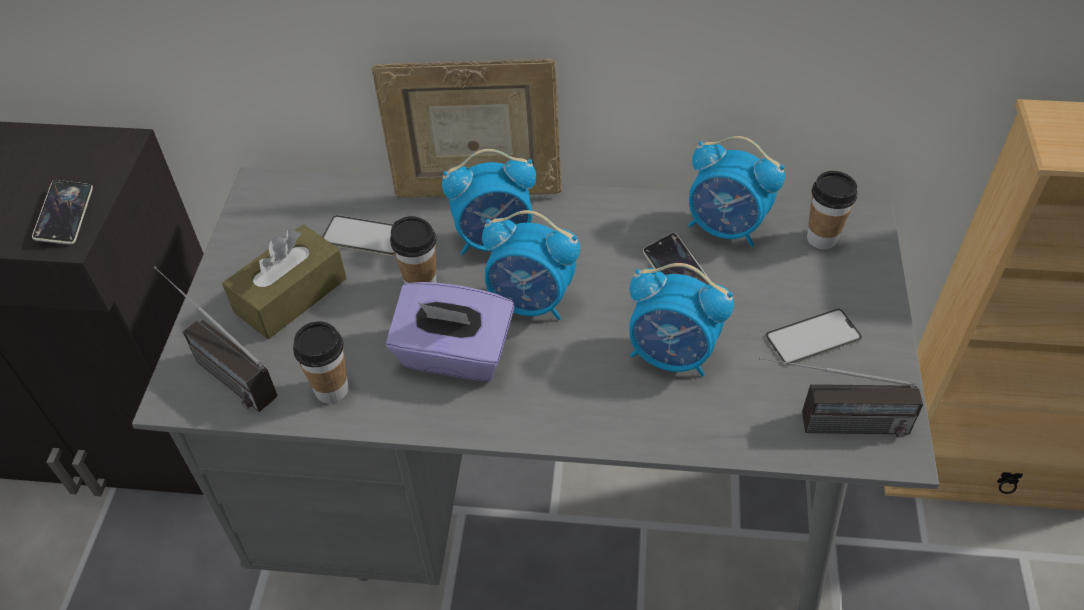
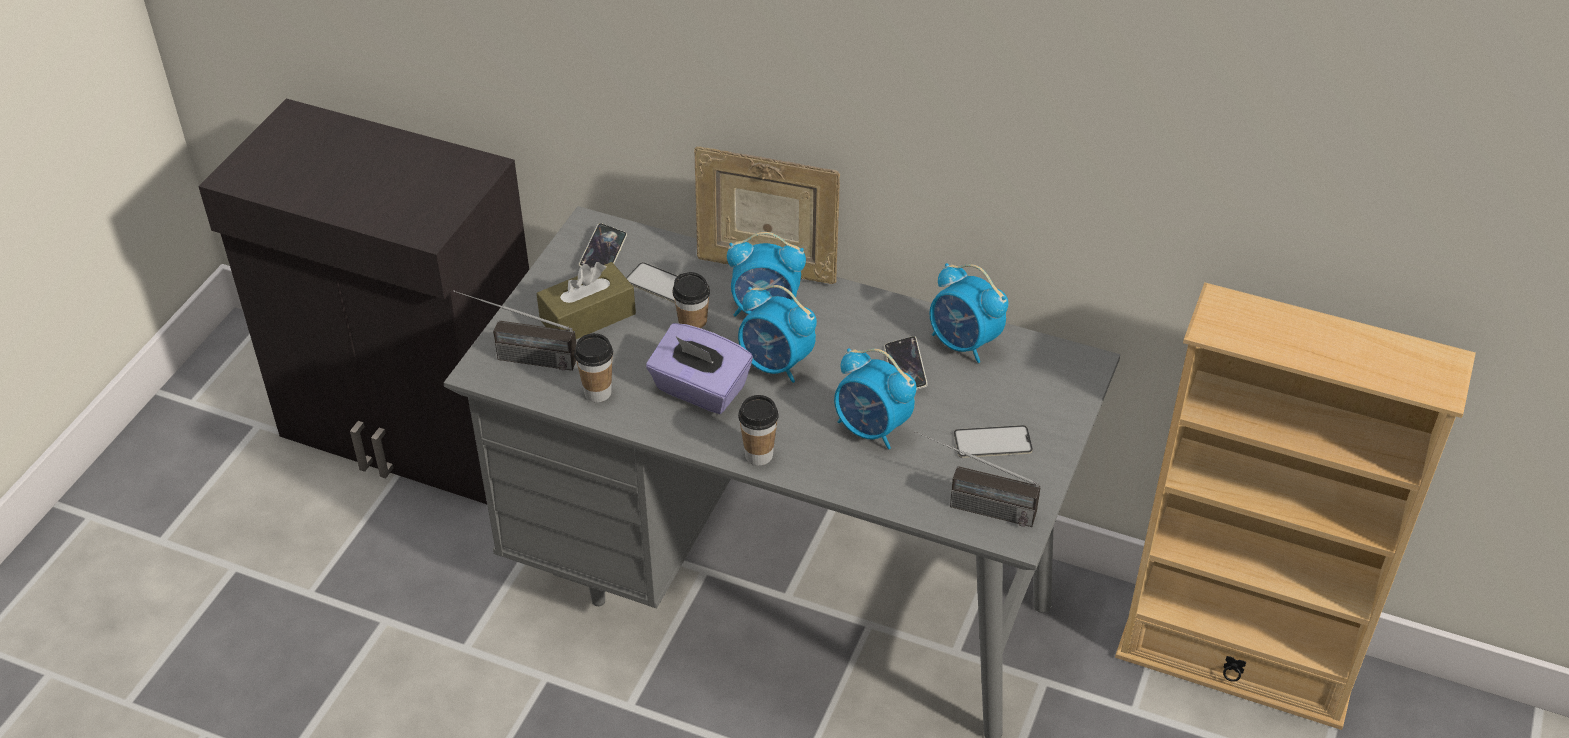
camera: 15 degrees right, 5 degrees down
(65, 216) = (431, 215): phone -> phone (603, 253)
(217, 367) = (516, 357): radio -> radio turned 45 degrees counterclockwise
(822, 238) = (1041, 369): cup -> cup (759, 455)

